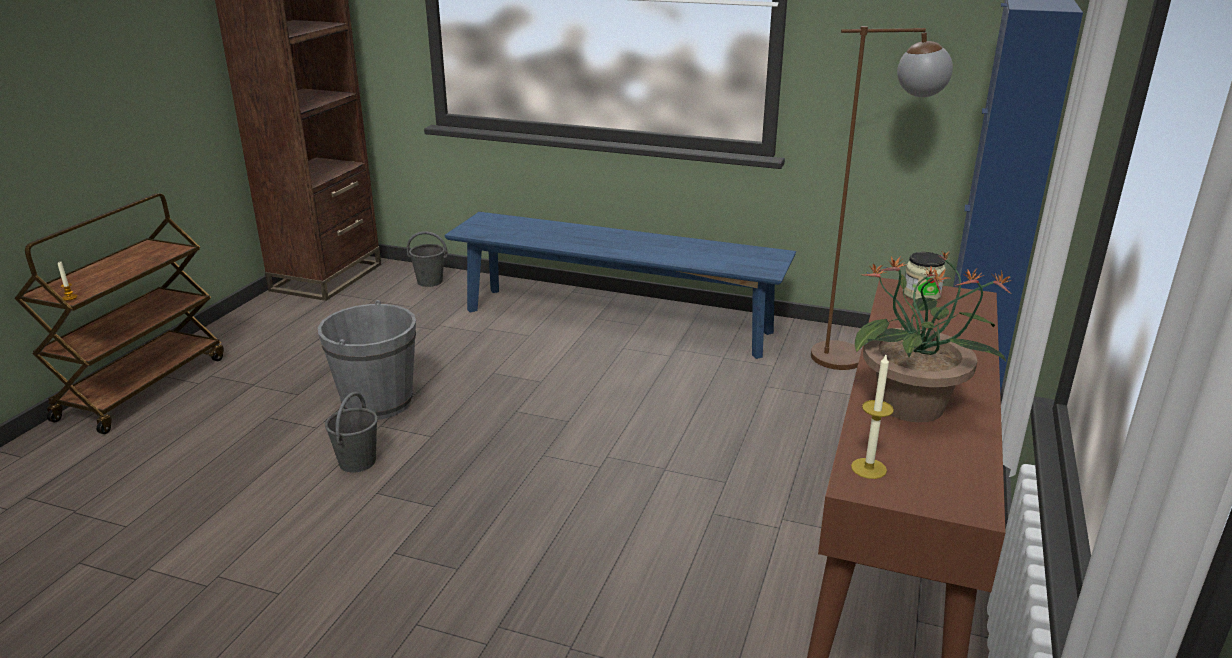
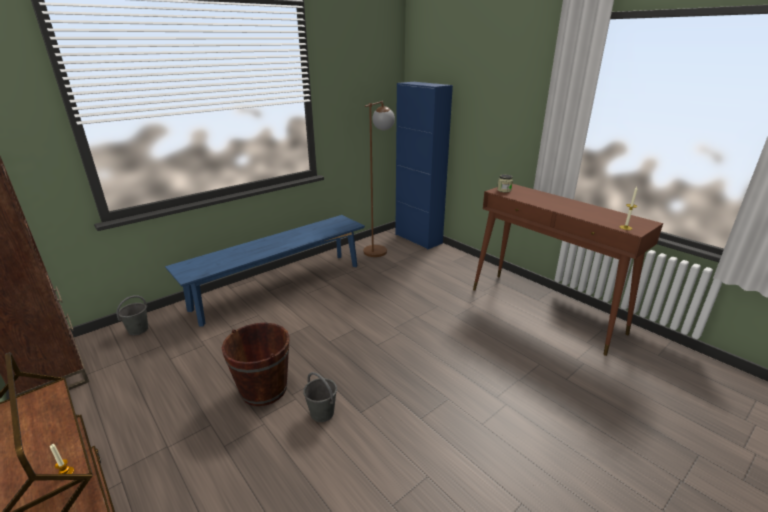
camera: 60 degrees left, 0 degrees up
(378, 402) = (264, 389): grey bucket -> brown bucket
(912, 406) = (587, 212): potted plant -> none

